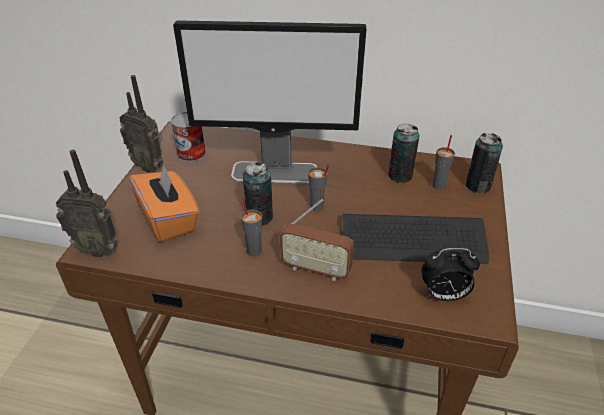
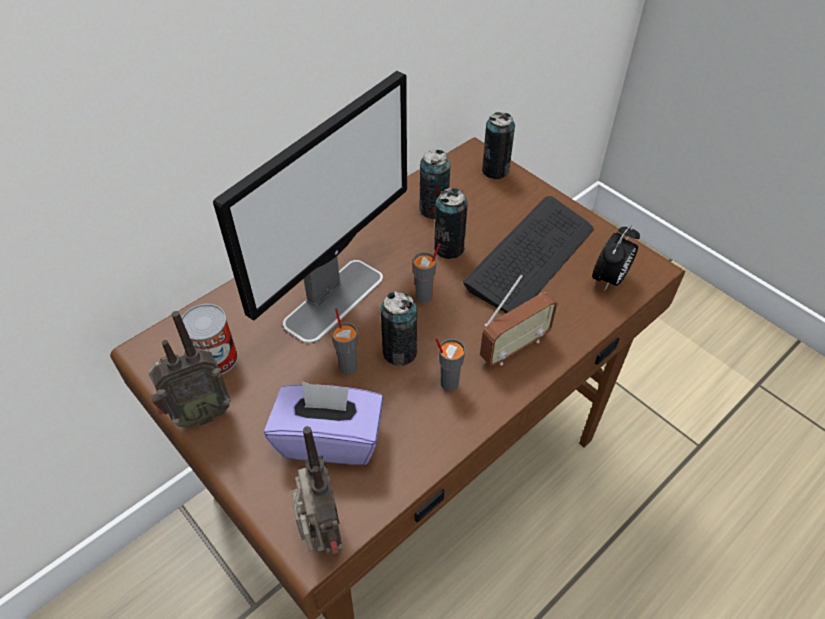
camera: 55 degrees left, 10 degrees up
(98, 249) = (322, 536): radio -> radio turned 60 degrees counterclockwise
(169, 220) = (330, 438): orange tissue box -> purple tissue box
(373, 198) = (449, 248): none -> can
(439, 185) = (472, 194): grey cup -> grey cup (348, 366)

